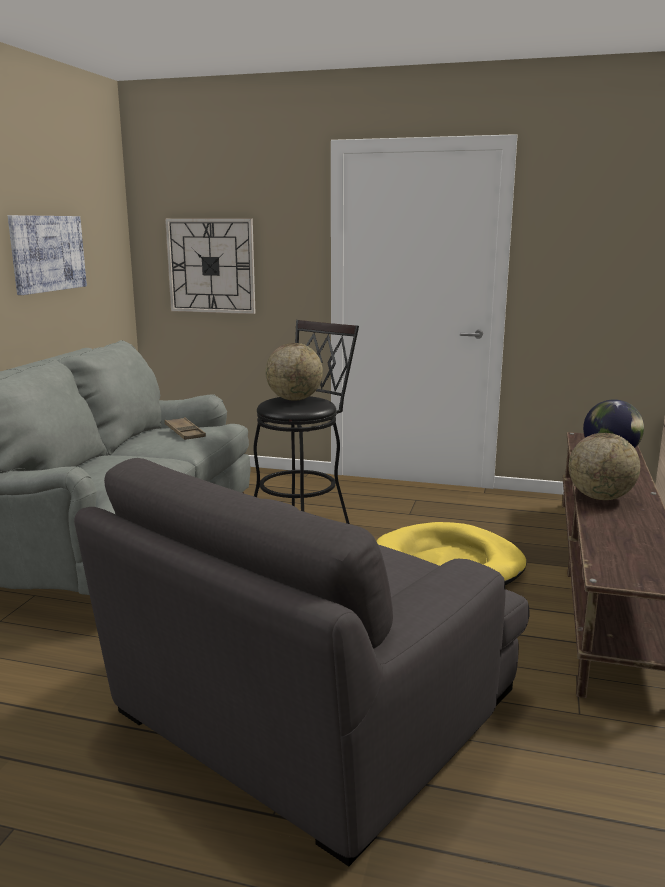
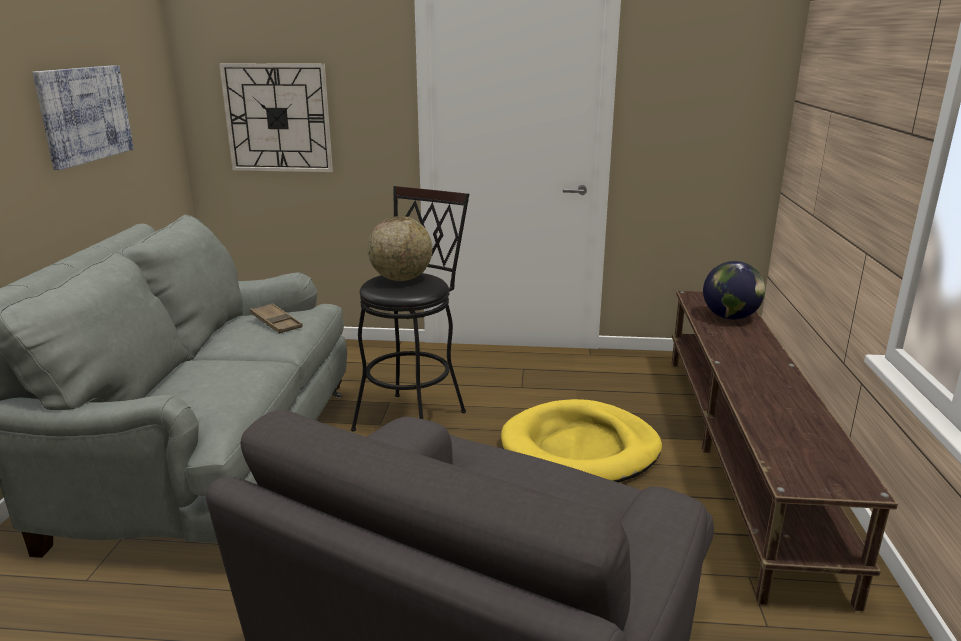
camera: 10 degrees left, 5 degrees up
(600, 497) = (743, 375): globe -> none

